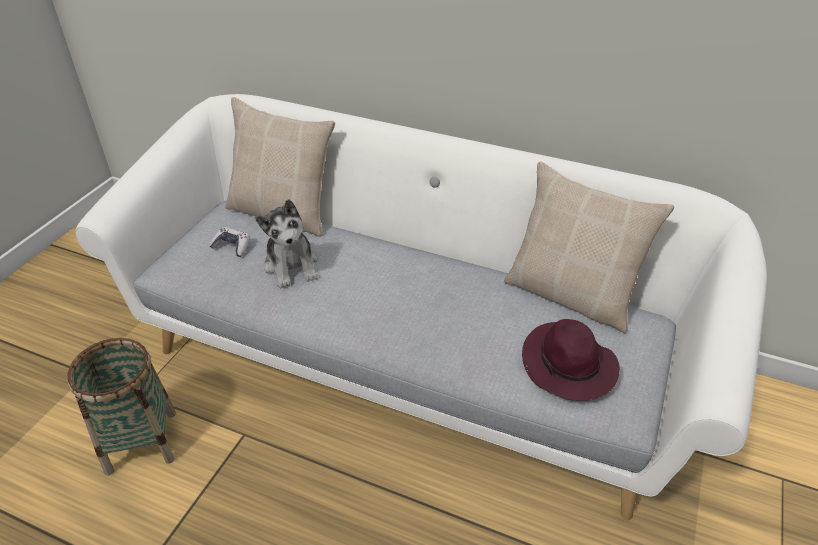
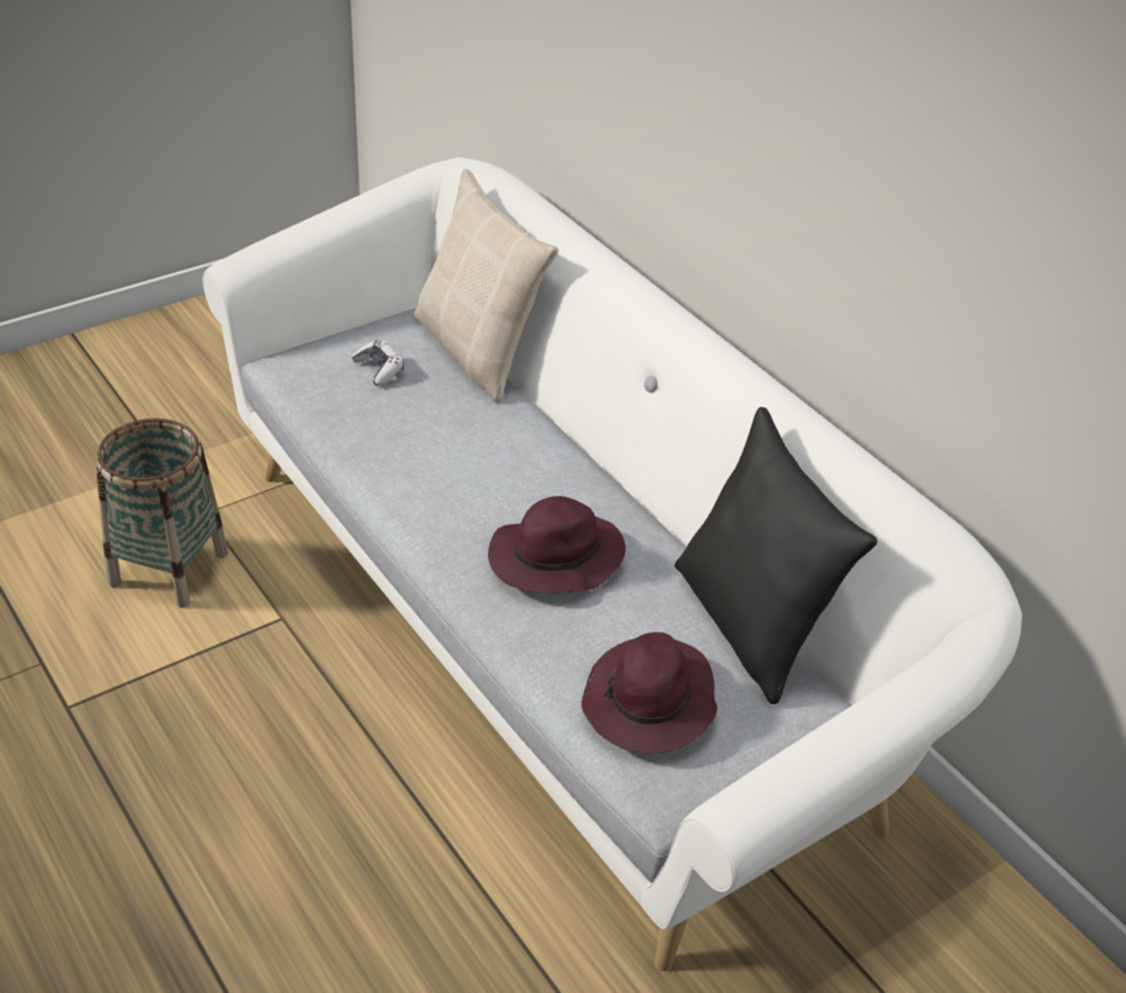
camera: 30 degrees right, 0 degrees up
(292, 266) = (427, 424): plush toy -> none
(440, 310) = (554, 560): none -> purple hat
(571, 295) = (752, 624): beige pillow -> black pillow

